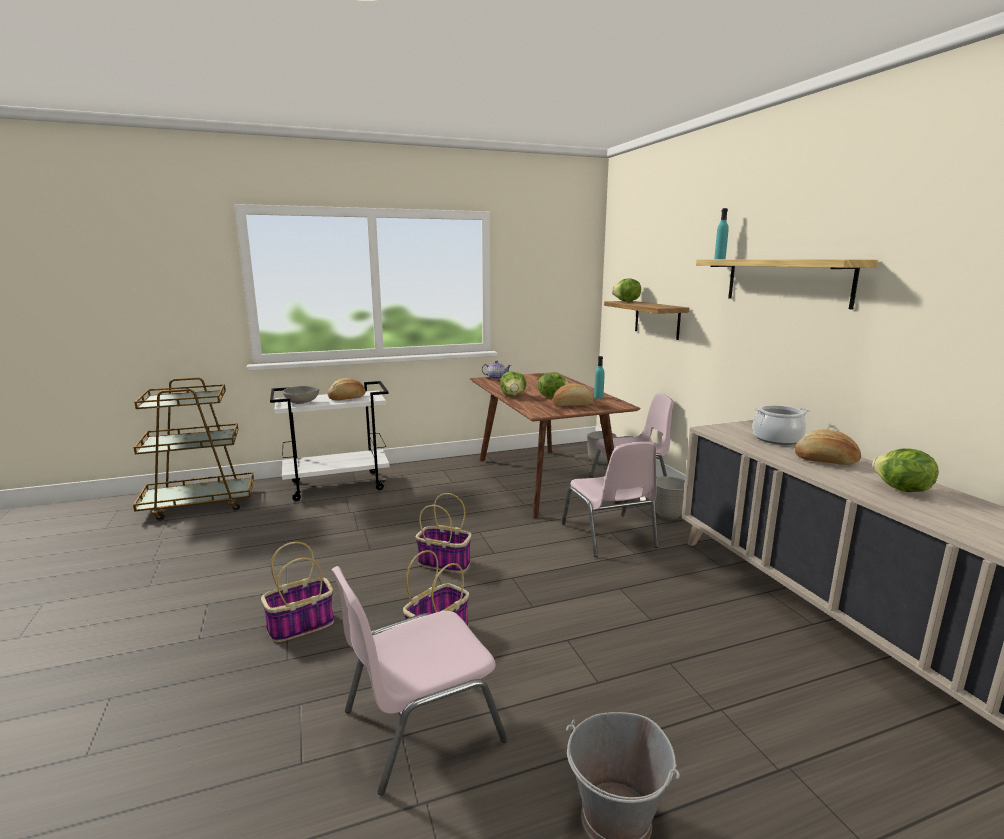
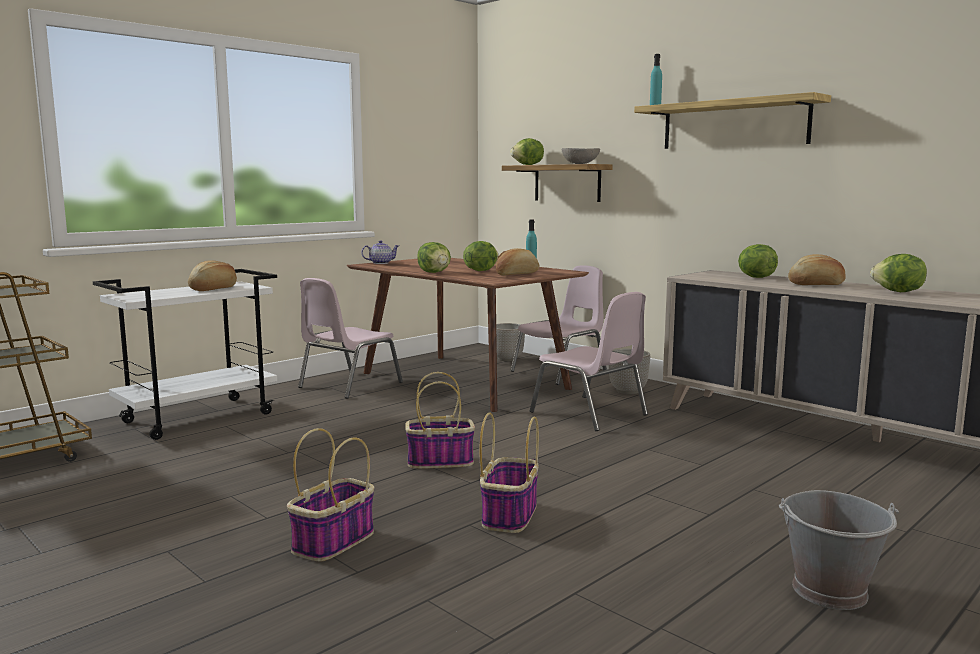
camera: 25 degrees left, 5 degrees down
(301, 402) = (155, 295): grey bowl -> grey bowl (580, 164)
(419, 725) = (582, 581): pink chair -> pink chair (348, 385)
(777, 439) = (755, 277): cooking pot -> lettuce

